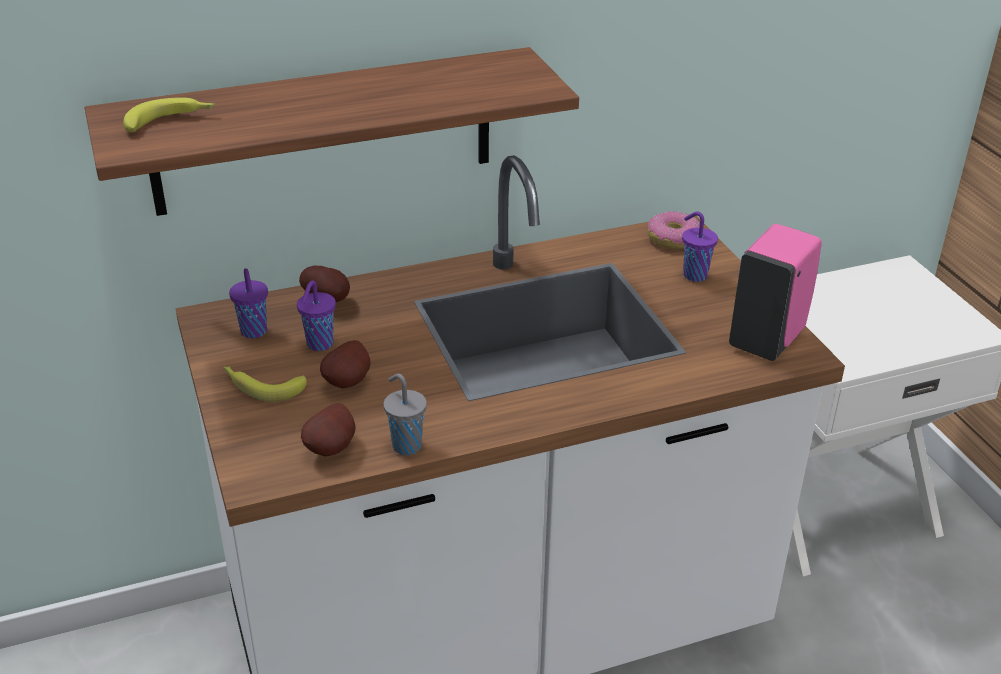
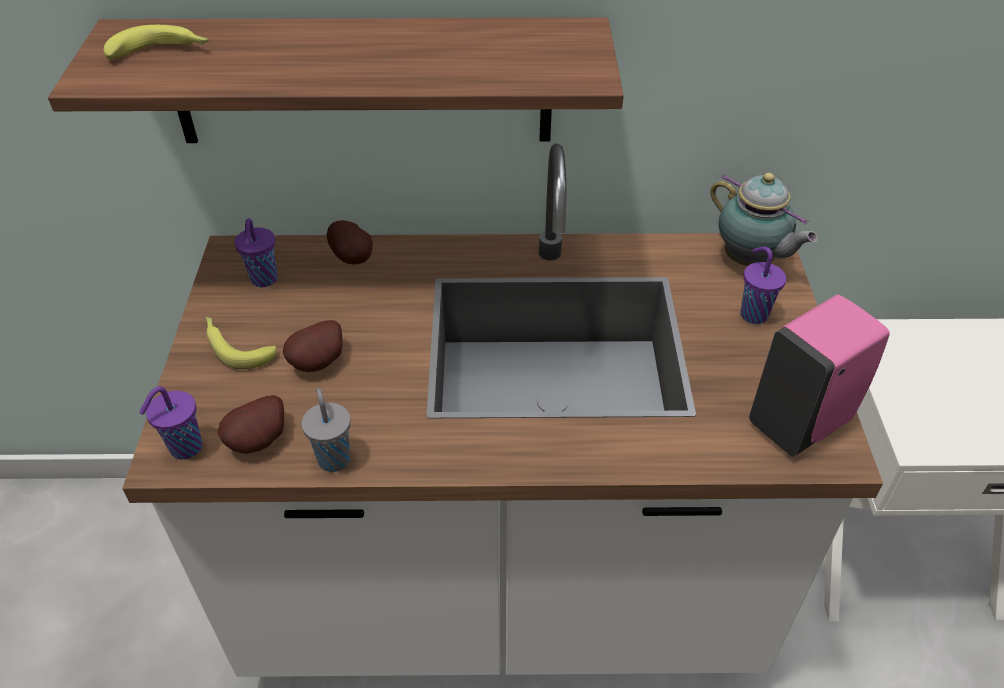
camera: 20 degrees right, 10 degrees up
(319, 345) = (315, 310): purple cup -> purple cup (184, 448)
(673, 239) = (750, 261): donut -> teapot

